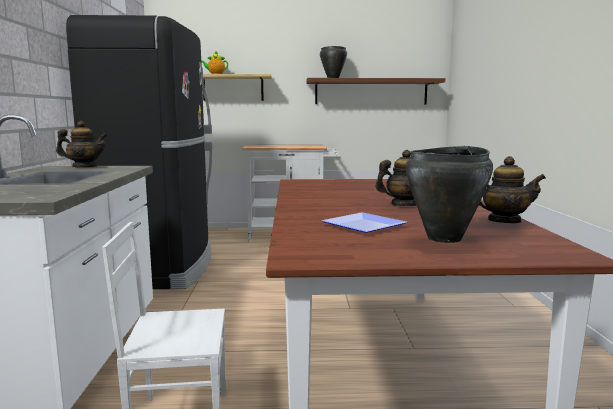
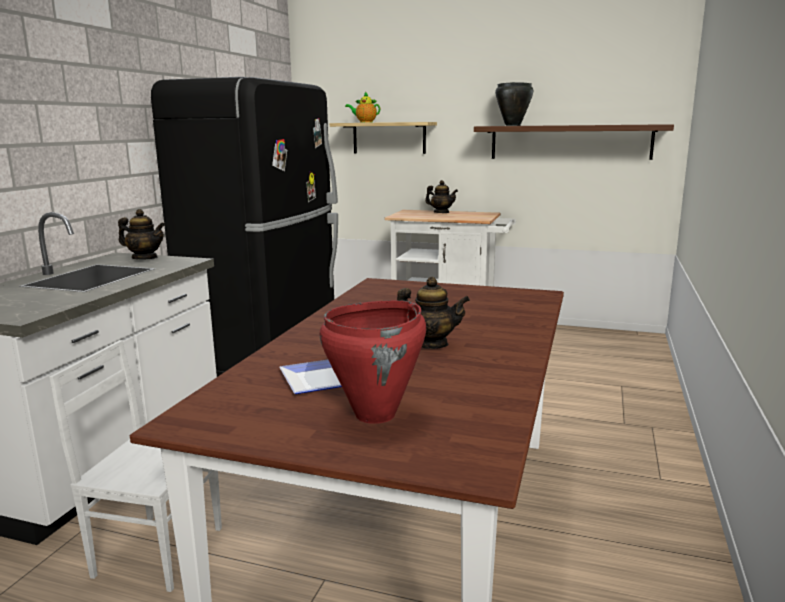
camera: 20 degrees right, 5 degrees up
(445, 238) = (376, 415): black cooking pot -> red cooking pot
(503, 221) = (502, 392): teapot -> teapot (441, 212)

